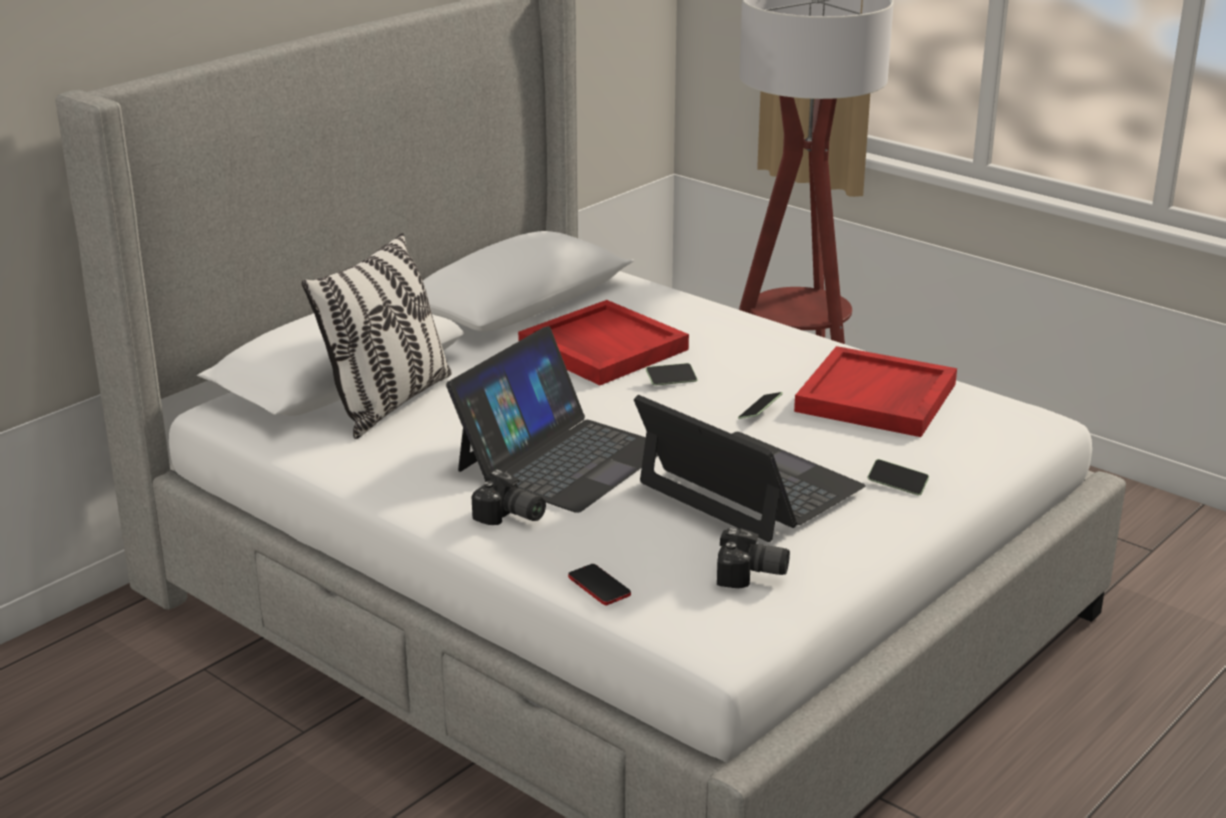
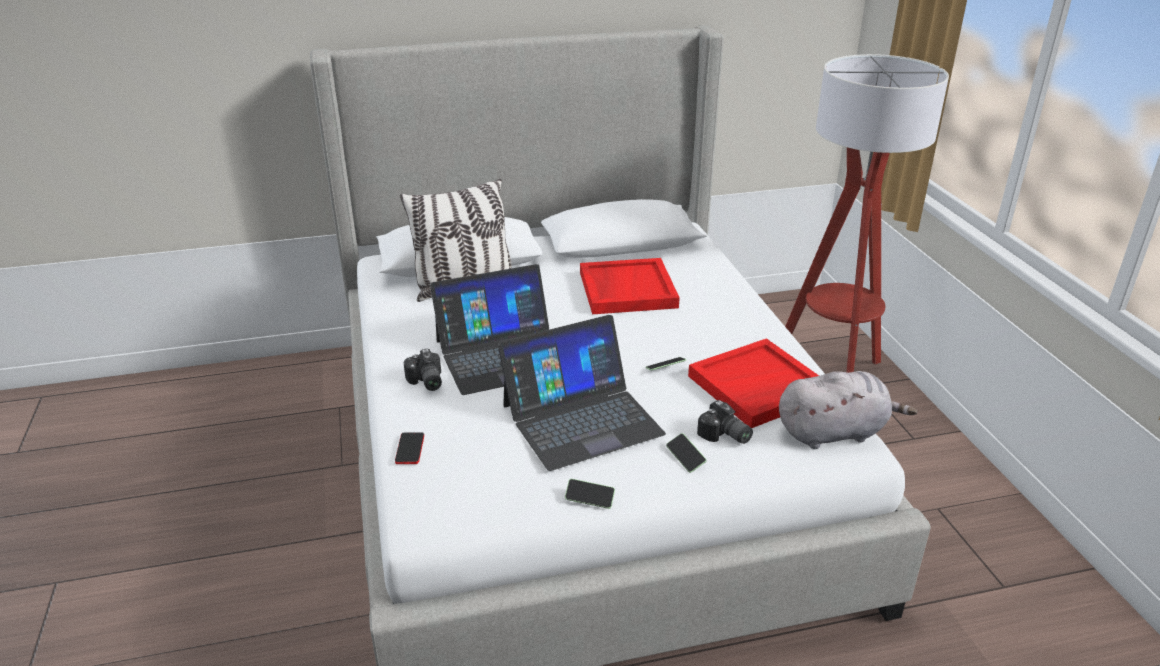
camera: 35 degrees right, 5 degrees up
(671, 381) = (638, 326): phone -> phone (589, 499)
(749, 486) = (581, 419): laptop -> laptop turned 75 degrees clockwise
(751, 575) = (498, 483): camera -> camera (724, 436)
(998, 413) = (834, 432): none -> grey plush toy

